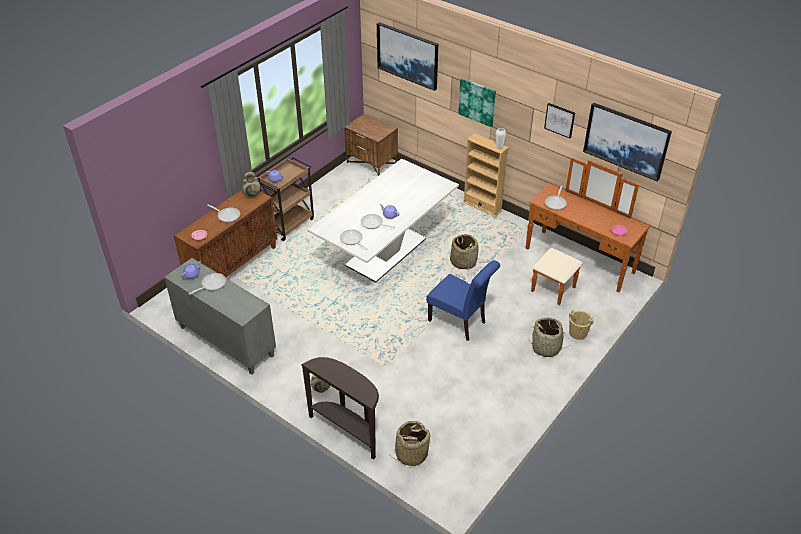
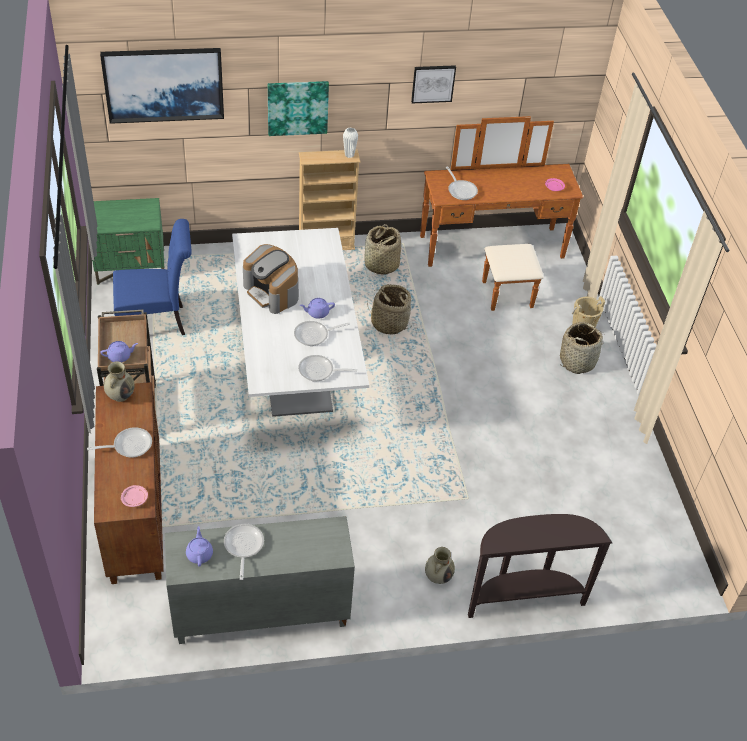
camera: 50 degrees left, 5 degrees up
(372, 163) = (131, 267): brown nightstand -> green nightstand
(382, 194) = (272, 292): none -> coffee machine
(411, 454) = (607, 568): basket -> basket (381, 265)
(460, 323) = (473, 394): blue chair -> blue chair (157, 322)
(626, 140) = (530, 73): picture -> none

